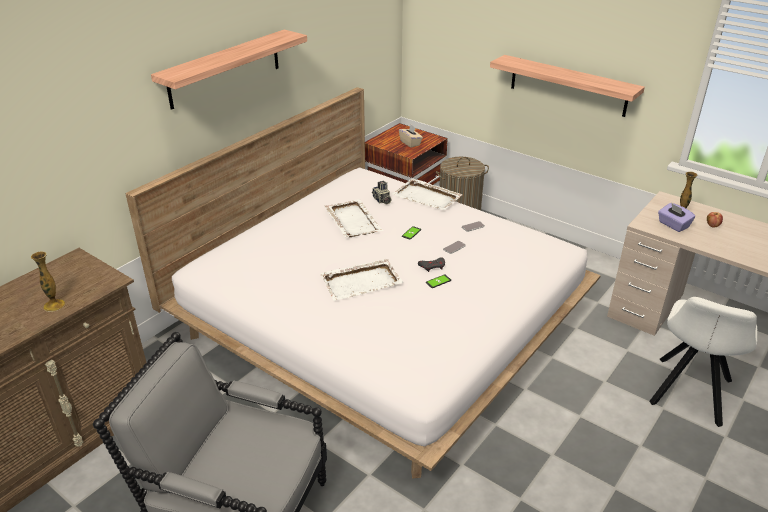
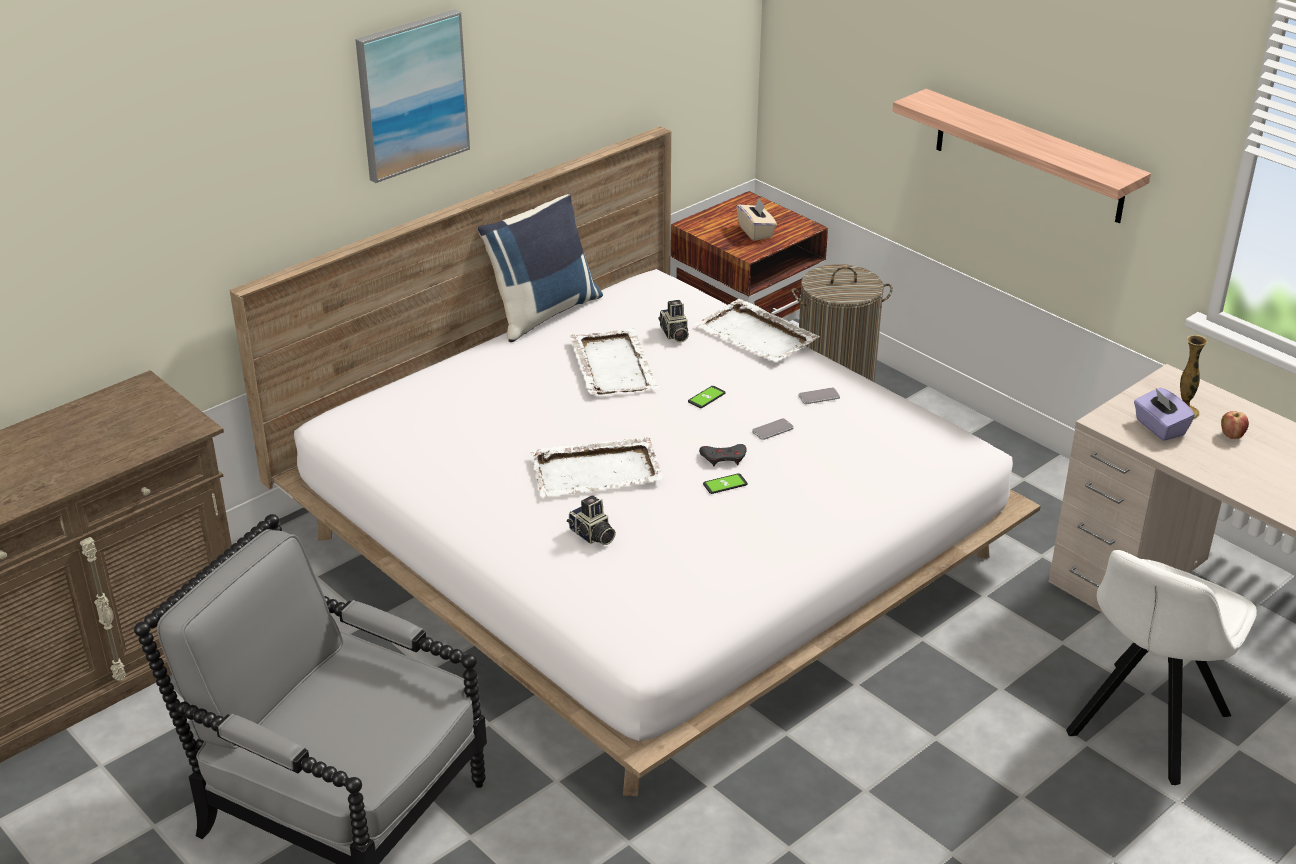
camera: 10 degrees right, 0 degrees up
(54, 305) = (102, 455): vase -> none
(225, 68) = (412, 95): shelf -> picture
(304, 195) = (543, 312): none -> blue pillow
(370, 321) = (592, 535): none -> camera

